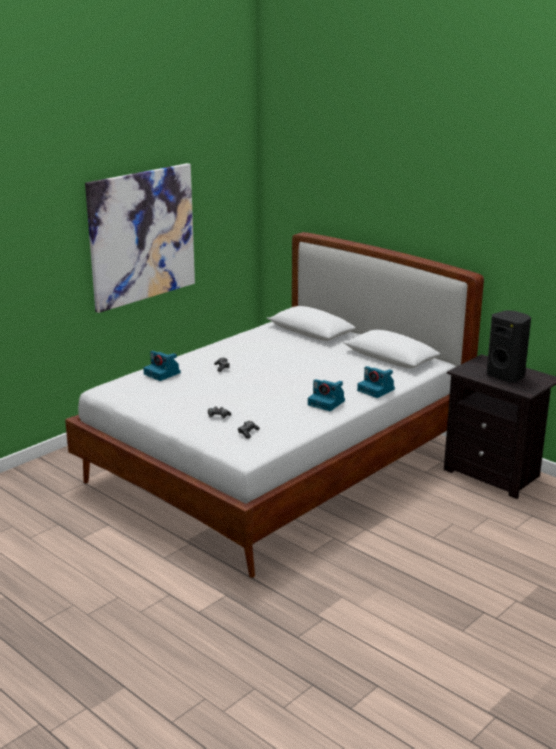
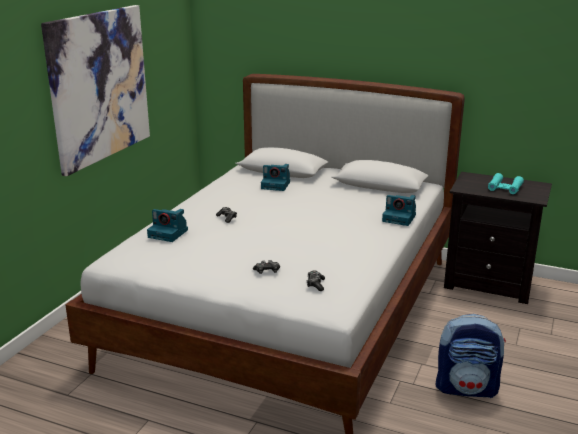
camera: 20 degrees left, 0 degrees up
(327, 403) = (366, 238): camera -> camera (276, 185)
(389, 555) = (467, 388): none -> backpack
(506, 376) = (505, 188): black speaker -> turquoise binoculars

